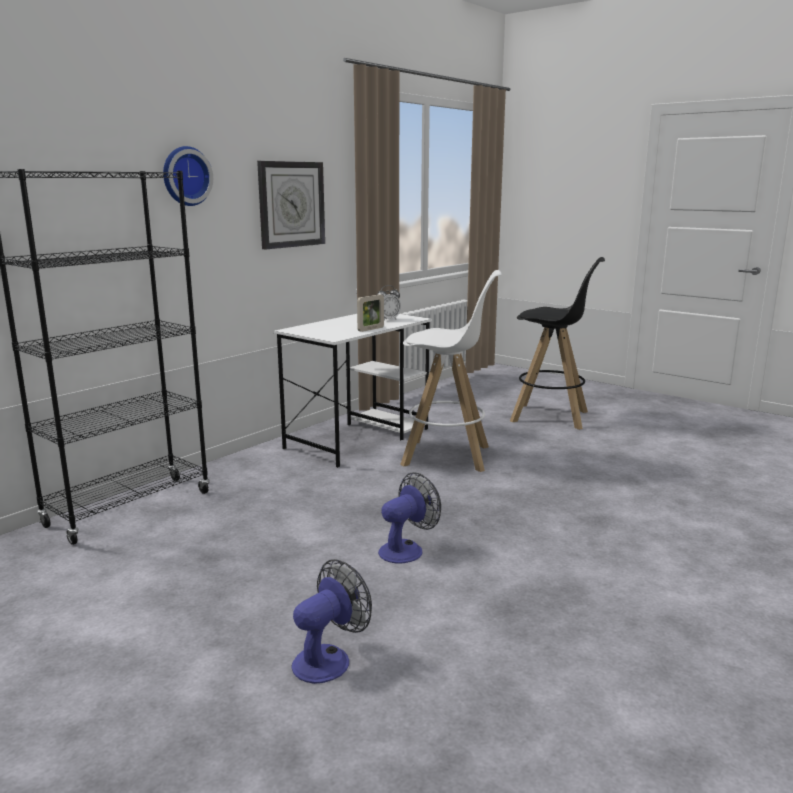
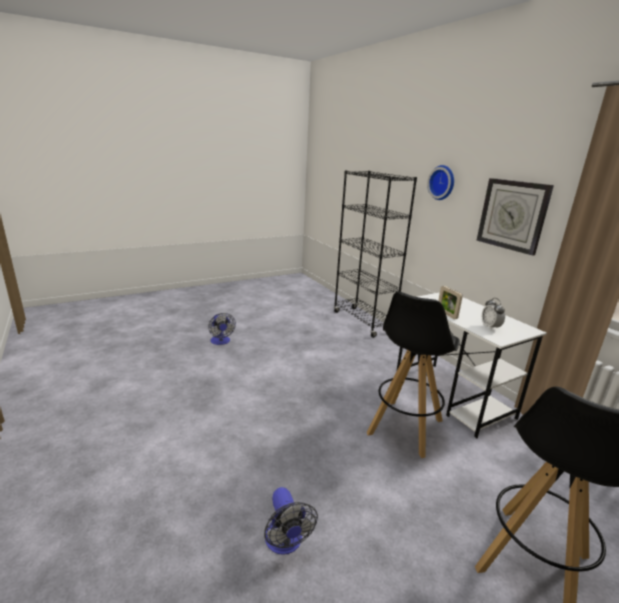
camera: 110 degrees right, 5 degrees up
(406, 549) = (278, 373): fan -> fan (285, 543)
(447, 456) = (404, 427): white stool -> black stool

